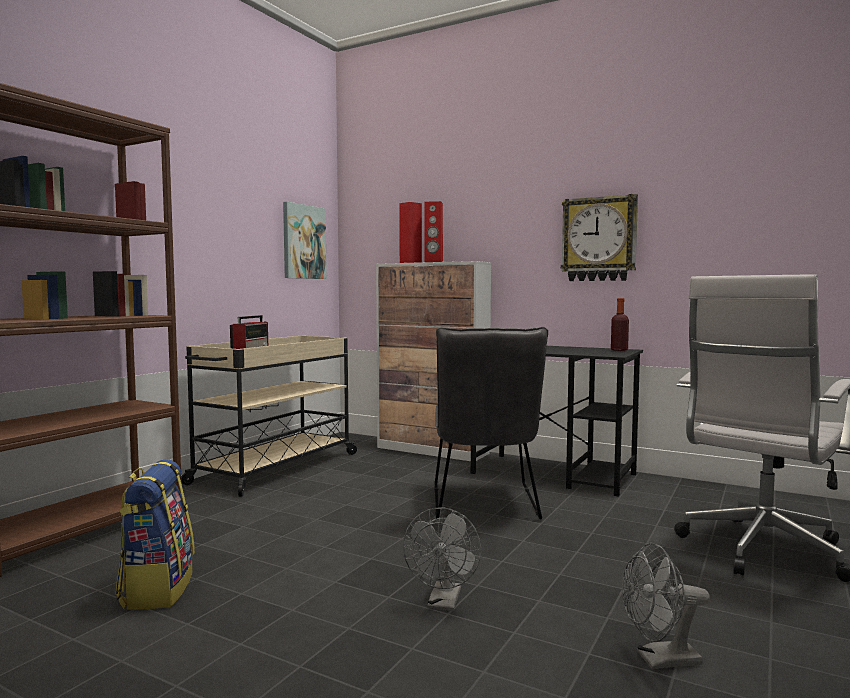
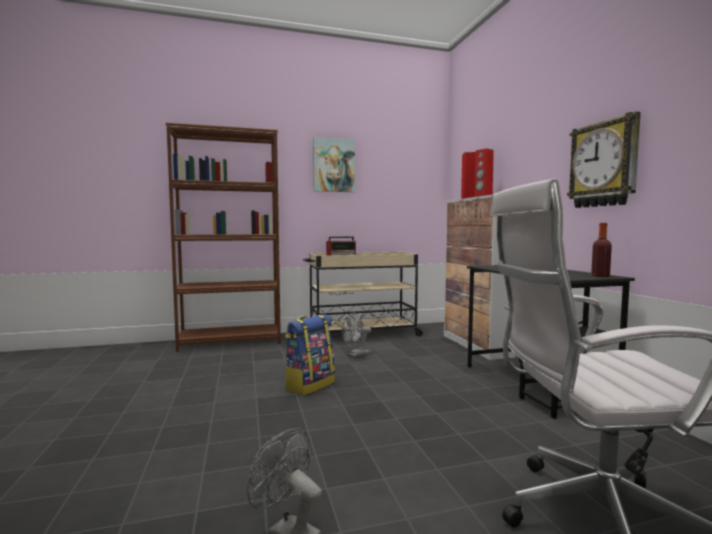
camera: 45 degrees right, 0 degrees up
(157, 589) = (199, 373): backpack -> backpack (309, 385)
(303, 242) = (411, 189): picture -> picture (334, 165)
(444, 603) = (270, 431): grey fan -> grey fan (356, 355)
(484, 505) = (427, 388): grey chair -> none

